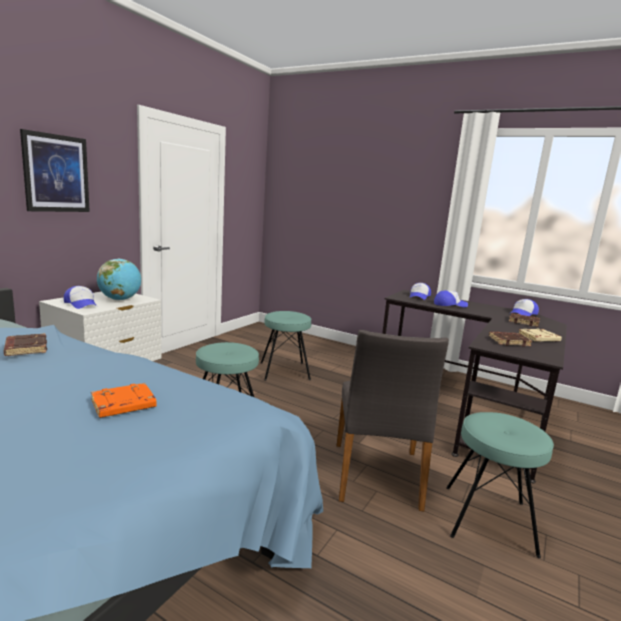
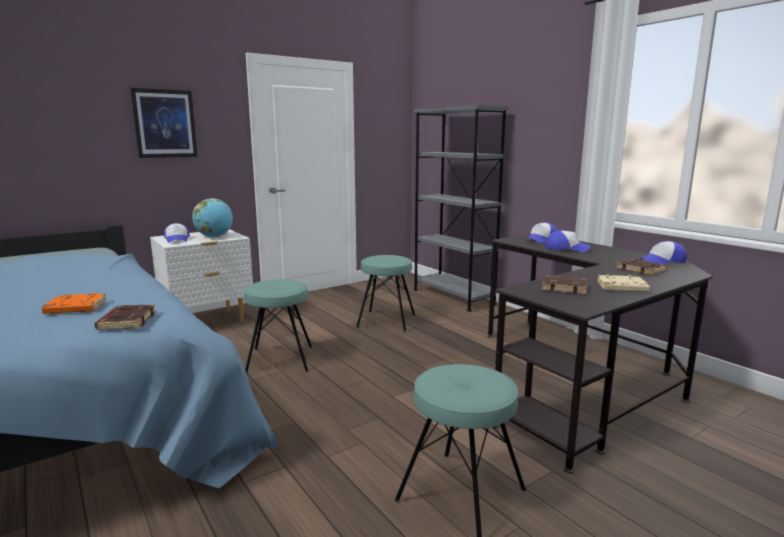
camera: 25 degrees right, 0 degrees up
(25, 348) = (78, 267): brown book -> brown book (126, 321)
(317, 343) = (453, 297): none -> grey bookcase
(377, 475) = (379, 429): grey chair -> none

